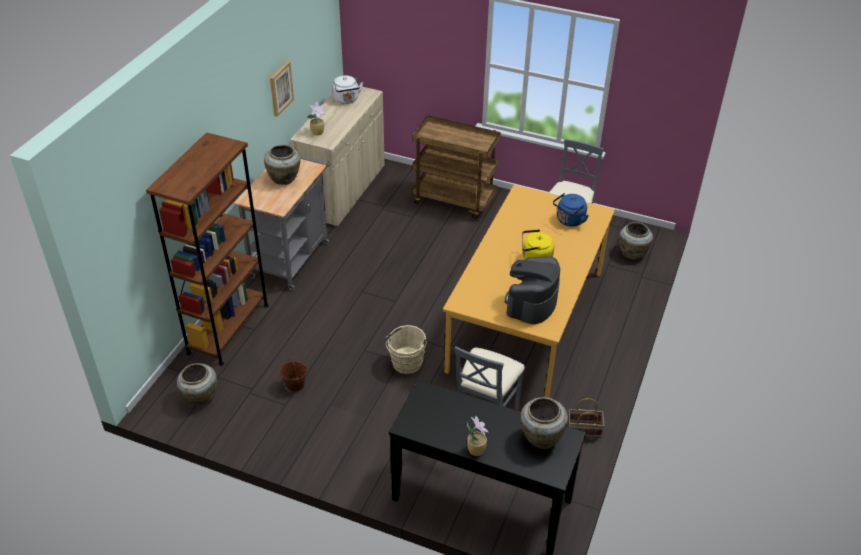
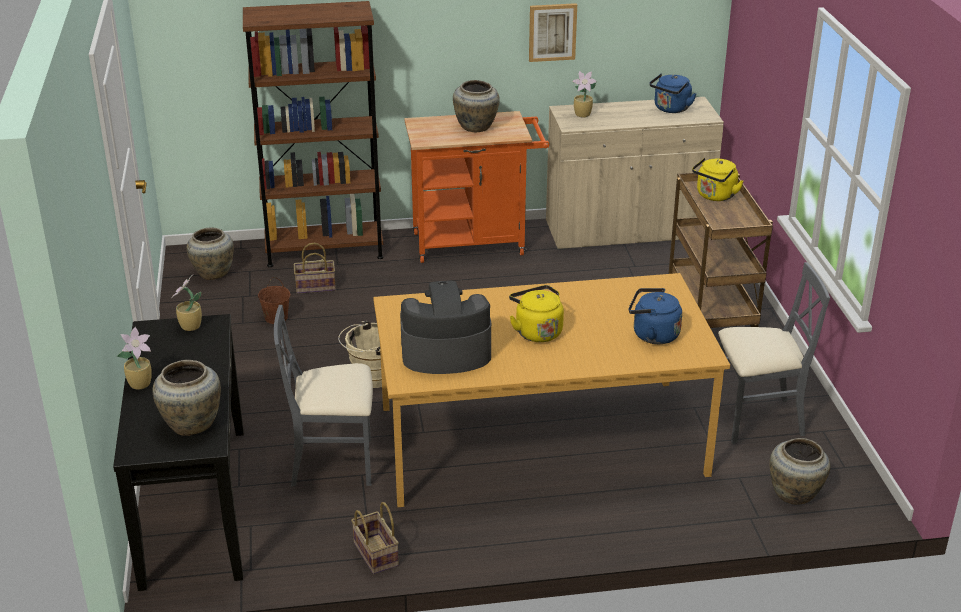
camera: 60 degrees right, 10 degrees down
(273, 352) = (314, 287): none -> basket
(292, 256) = (476, 243): grey cart -> orange cart
(346, 100) = (670, 109): white kettle -> blue kettle
(420, 404) = (190, 327): none -> potted plant
(442, 135) = (715, 196): none -> yellow kettle

